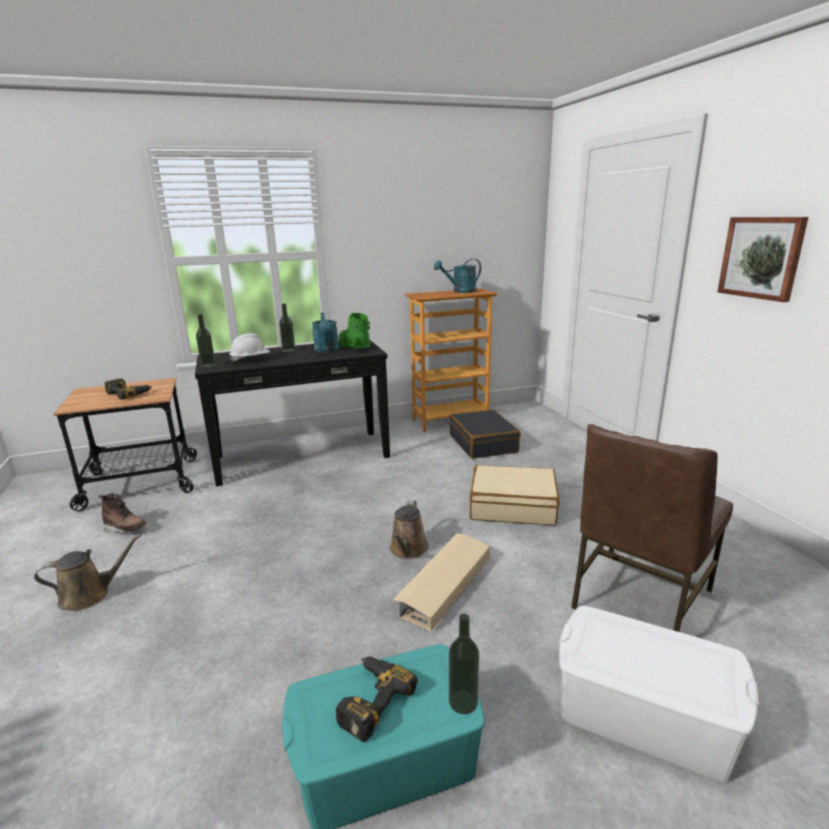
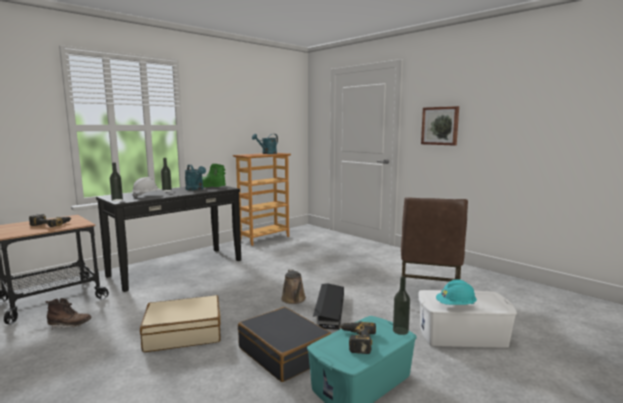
camera: 25 degrees left, 10 degrees down
(89, 595) = (81, 364): brown watering can -> none
(444, 585) = (329, 310): beige storage box -> black storage box
(483, 443) = (295, 247): black suitcase -> black suitcase (284, 353)
(512, 506) = (337, 272): beige suitcase -> beige suitcase (183, 333)
(622, 669) = (455, 306): none -> turquoise hard hat

